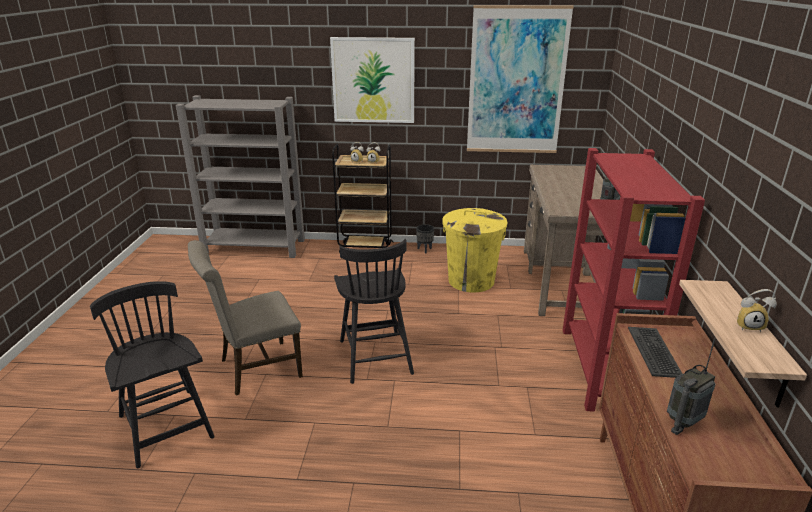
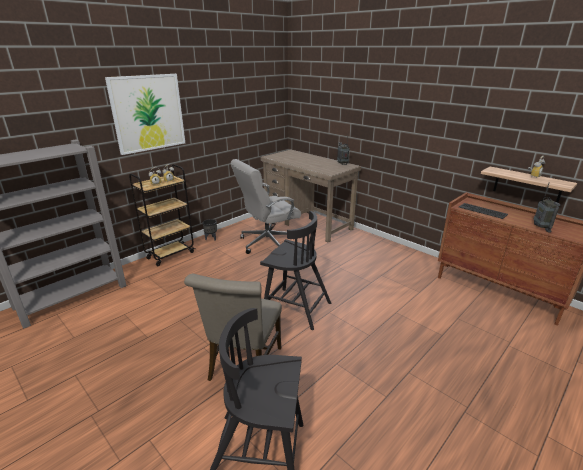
camera: 50 degrees left, 0 degrees up
(471, 280) = (267, 242): yellow trash can -> grey office chair
(516, 82) = (243, 101): picture -> none
(603, 368) = (389, 250): red bookcase -> none

